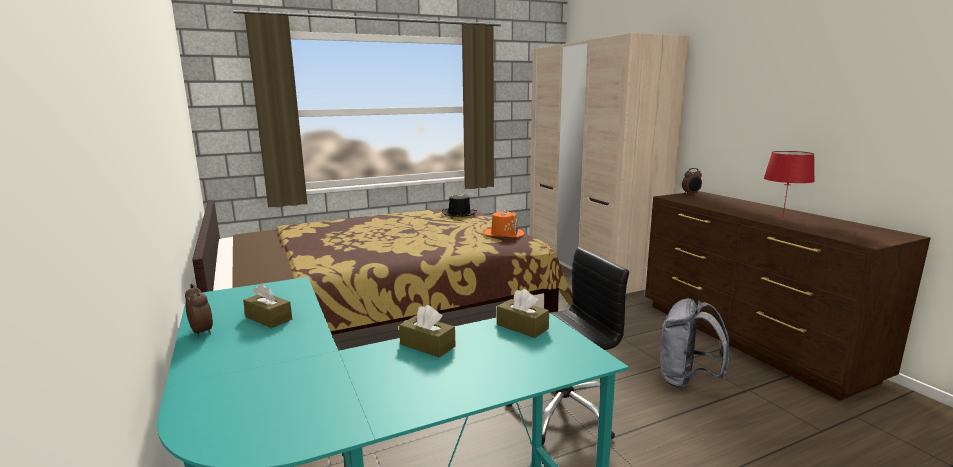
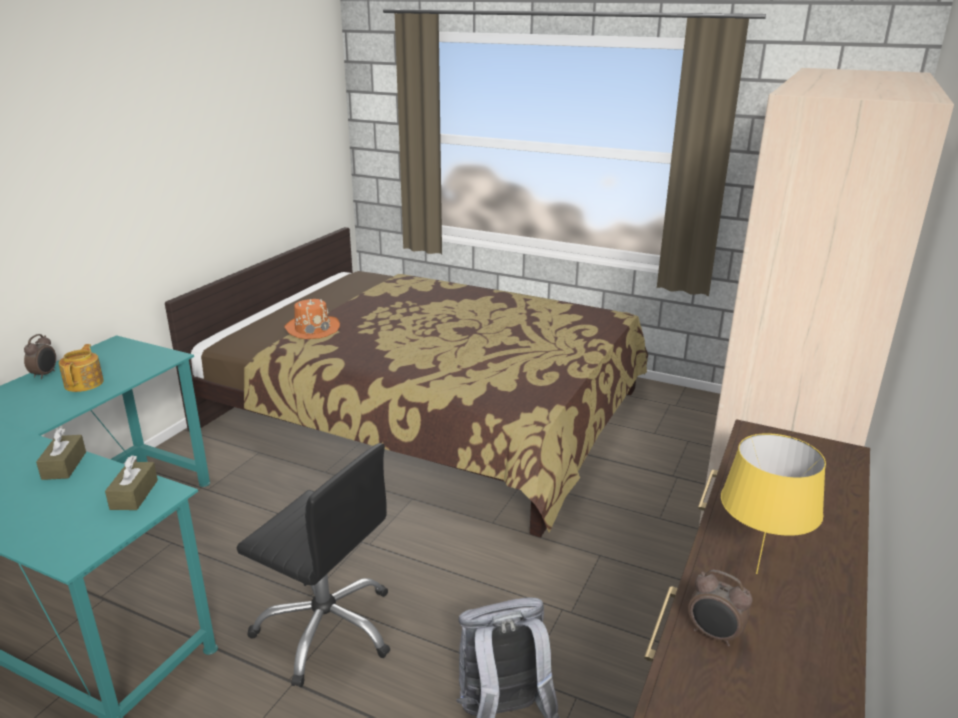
camera: 50 degrees right, 10 degrees up
(268, 318) = (85, 383): brown tissue box -> teapot
(459, 214) = (583, 326): black hat -> none
(503, 234) = (541, 381): orange hat -> orange hat (312, 329)
(691, 194) = (821, 446): alarm clock -> alarm clock (713, 635)
(782, 218) = (755, 573): red table lamp -> yellow table lamp

